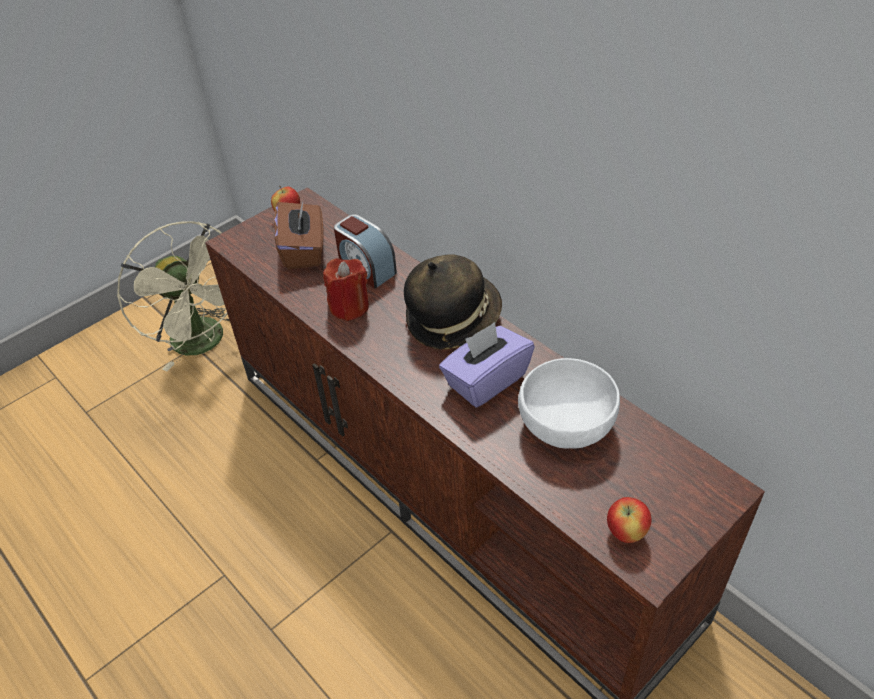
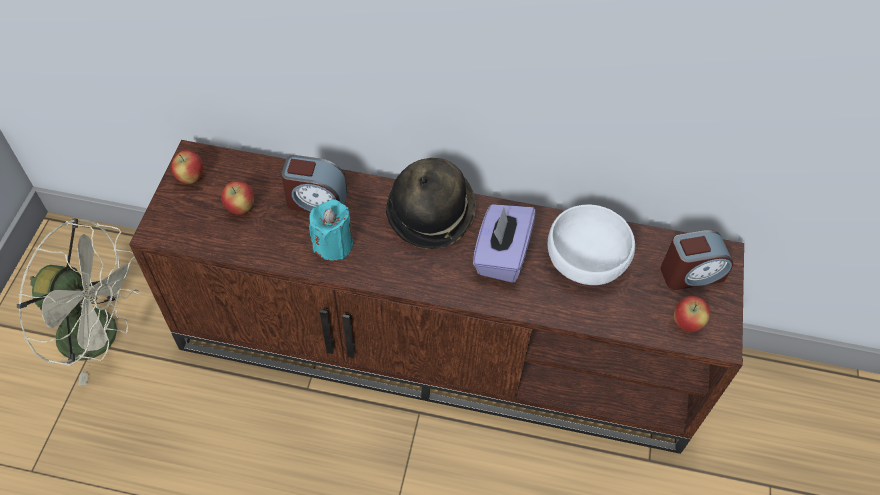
camera: 40 degrees left, 10 degrees up
(304, 250) = (241, 208): brown tissue box -> apple
(349, 307) = (333, 244): red candle -> turquoise candle
(673, 489) = (691, 273): none -> alarm clock

